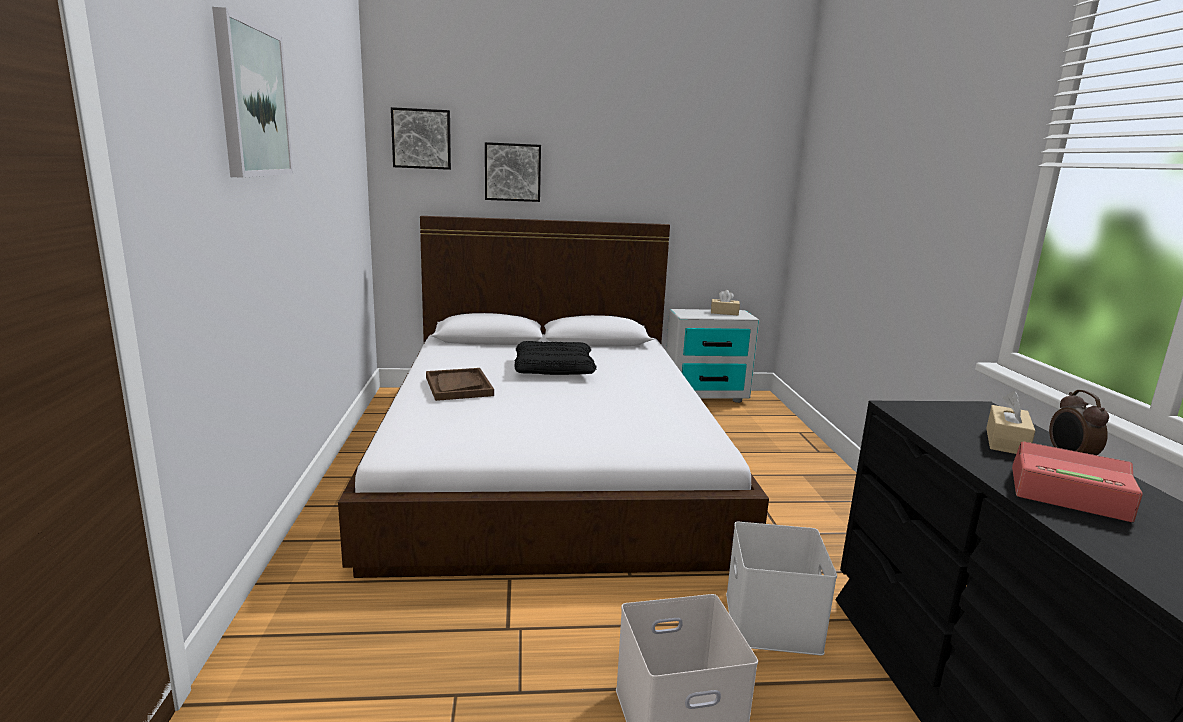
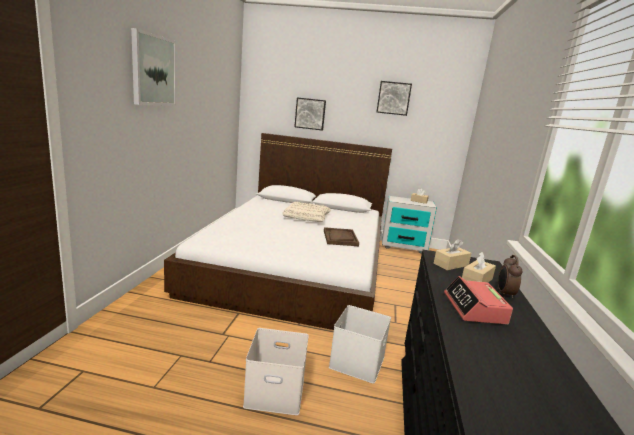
camera: 15 degrees right, 0 degrees up
(421, 139) = (266, 94): picture -> picture (393, 98)
(458, 386) = (251, 218): brown tray -> brown tray (340, 238)
(554, 369) = (306, 217): black pillow -> beige pillow
(940, 420) = (451, 264): none -> beige tissue box
(1067, 494) = (474, 309): alarm clock -> alarm clock turned 135 degrees counterclockwise

